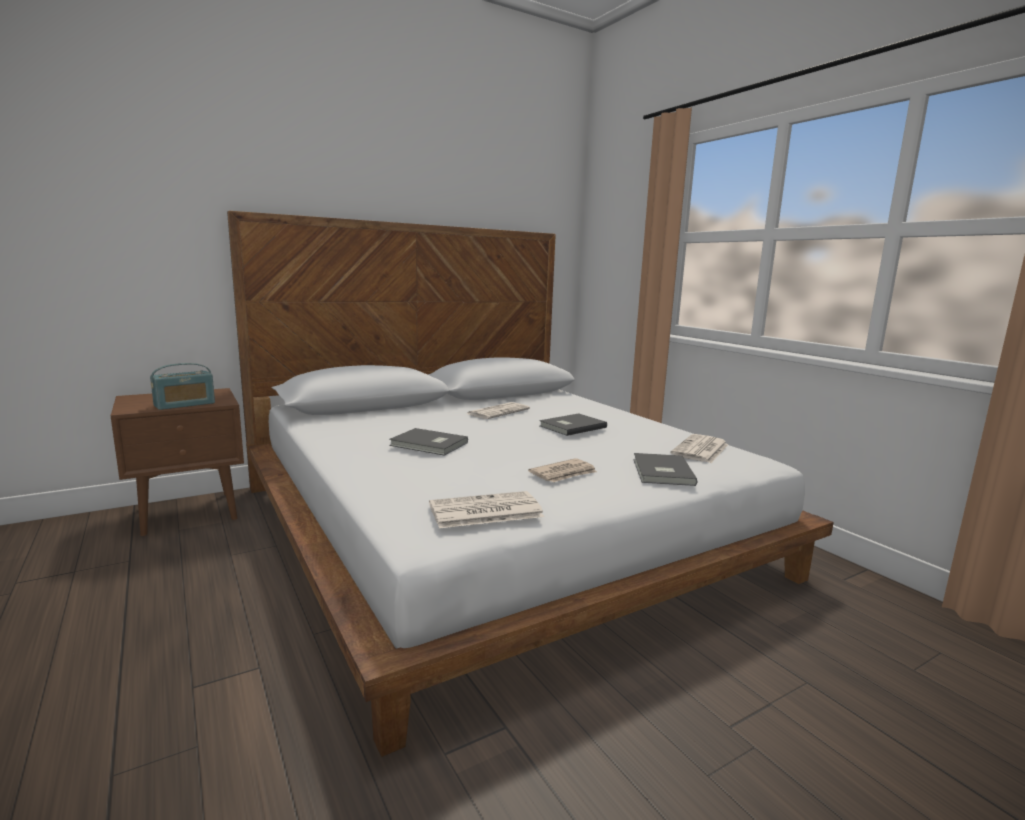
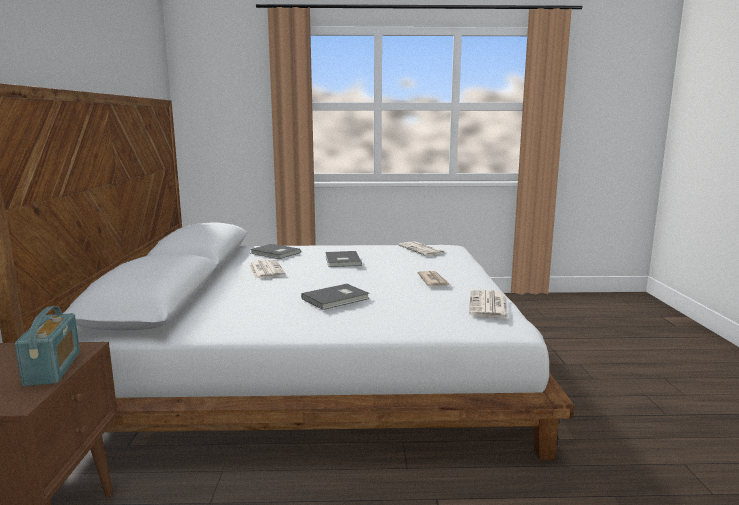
camera: 60 degrees left, 0 degrees up
(661, 472) = (450, 264): grey book -> grey book (275, 253)

